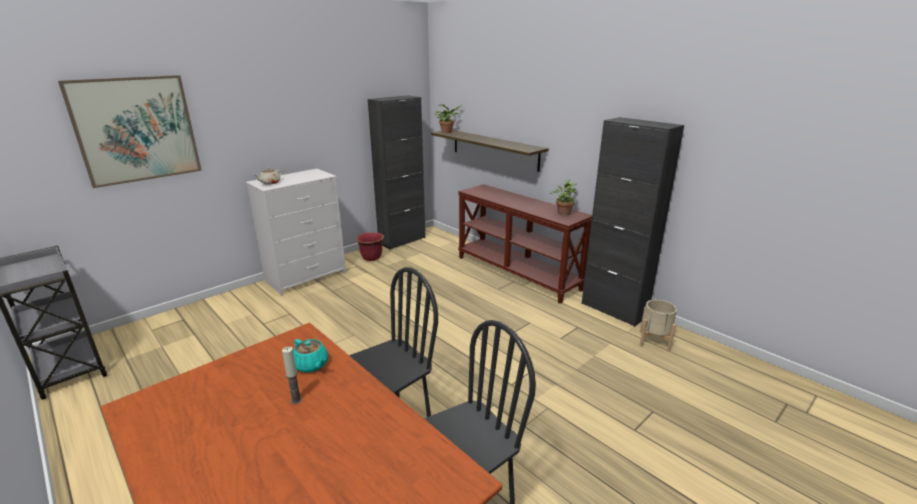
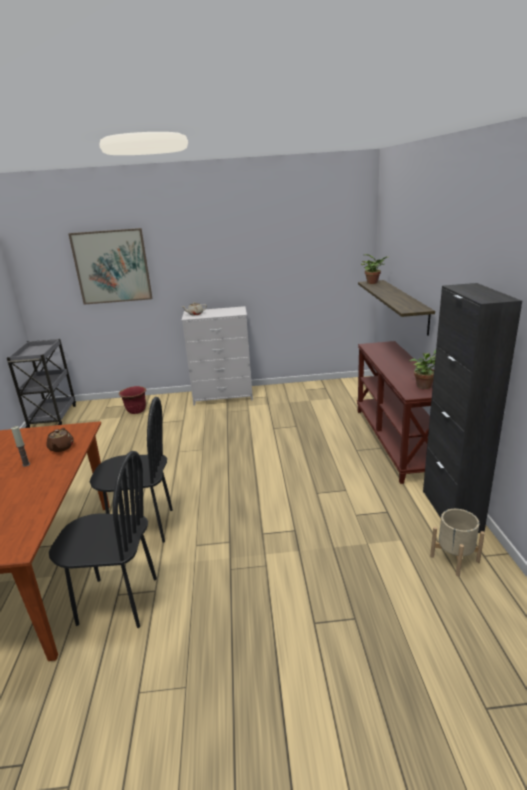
camera: 40 degrees right, 0 degrees up
(311, 365) = (61, 448): turquoise teapot -> brown teapot
(371, 258) = (285, 393): red planter -> red planter (136, 411)
(402, 241) = (326, 384): black cabinet -> none

